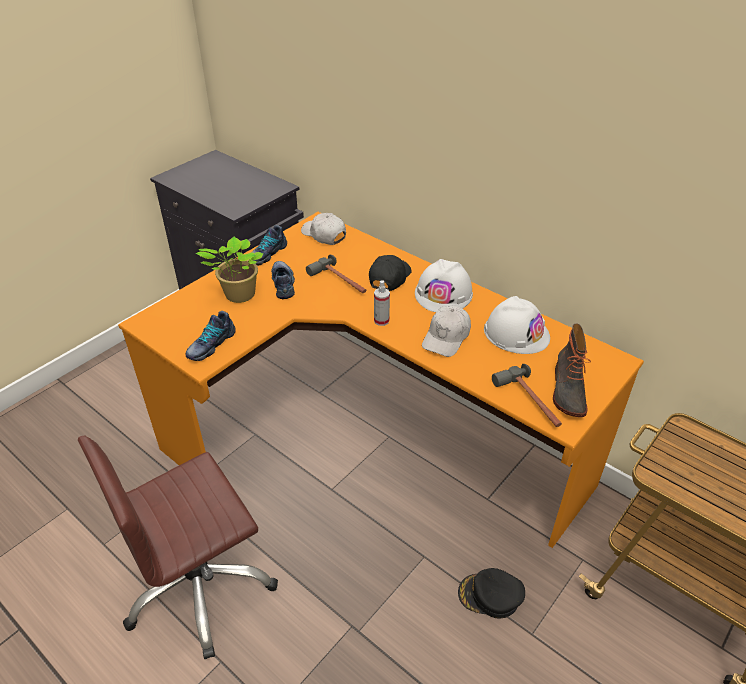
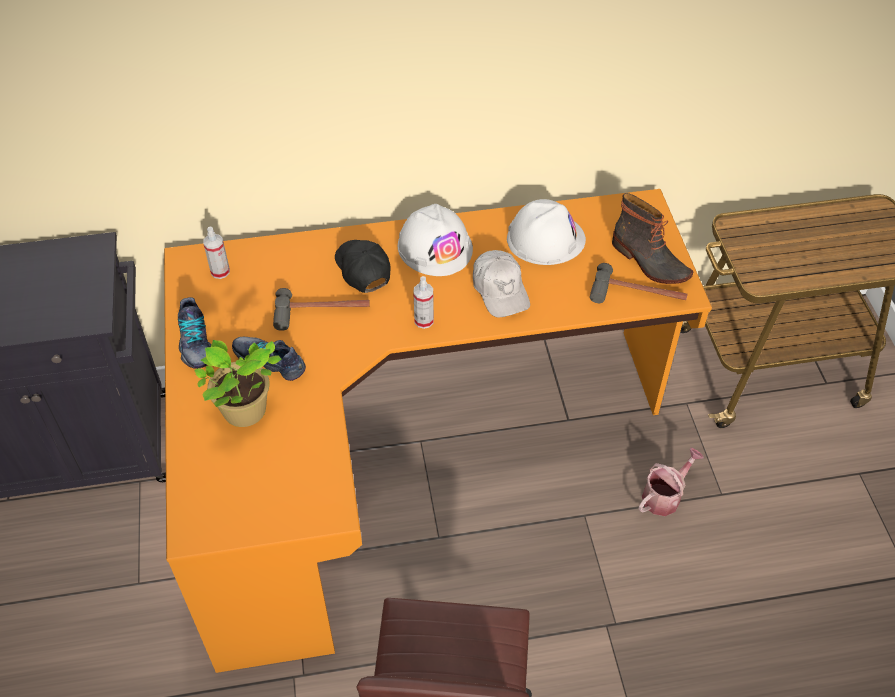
camera: 50 degrees left, 10 degrees up
(210, 345) = (307, 487): shoe -> none
(324, 235) = (220, 272): white cap -> spray bottle
(490, 596) = (664, 496): black cap -> watering can

